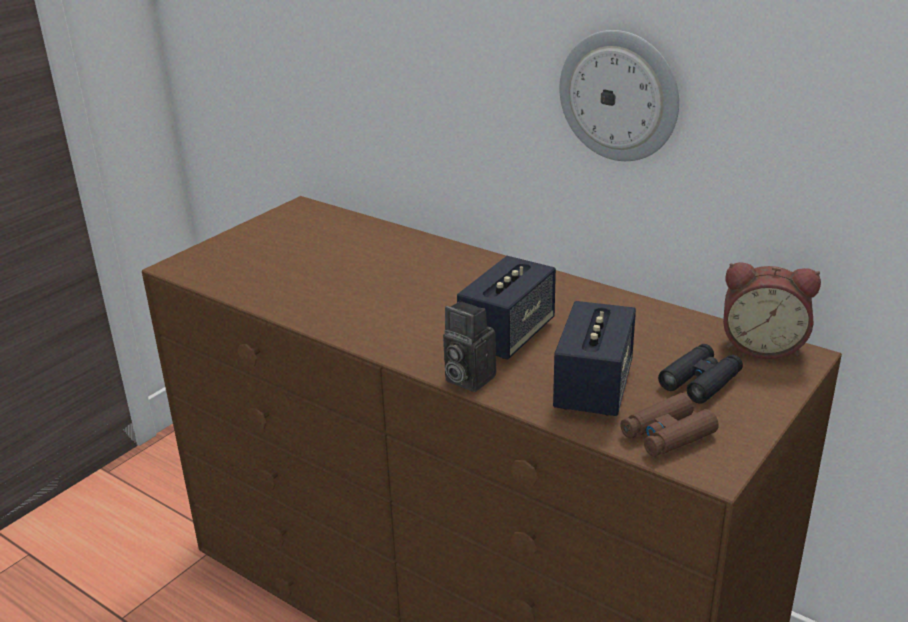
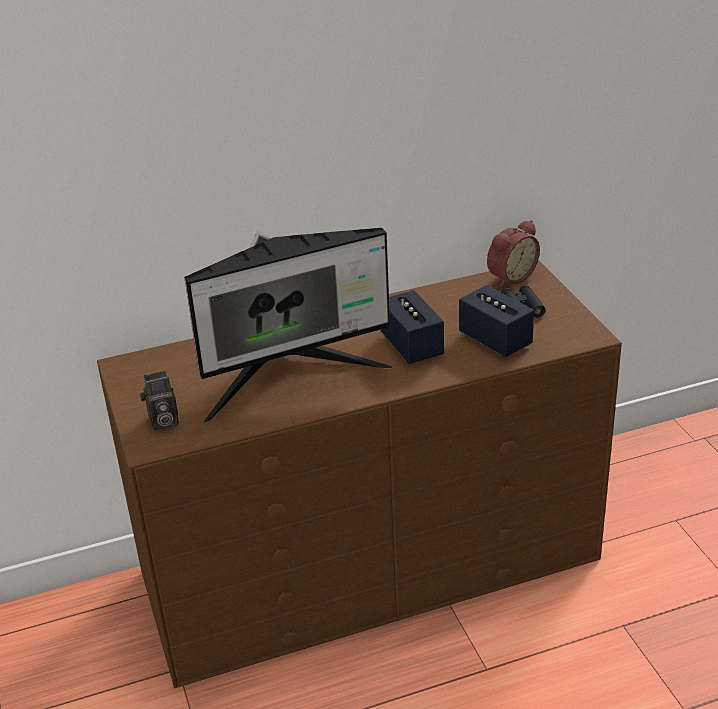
camera: 55 degrees left, 5 degrees up
(359, 291) = (291, 380): none -> monitor
(466, 378) = (442, 376): camera -> camera (162, 422)
(619, 96) = (381, 169): wall clock -> none
(667, 435) = (556, 336): brown binoculars -> none

